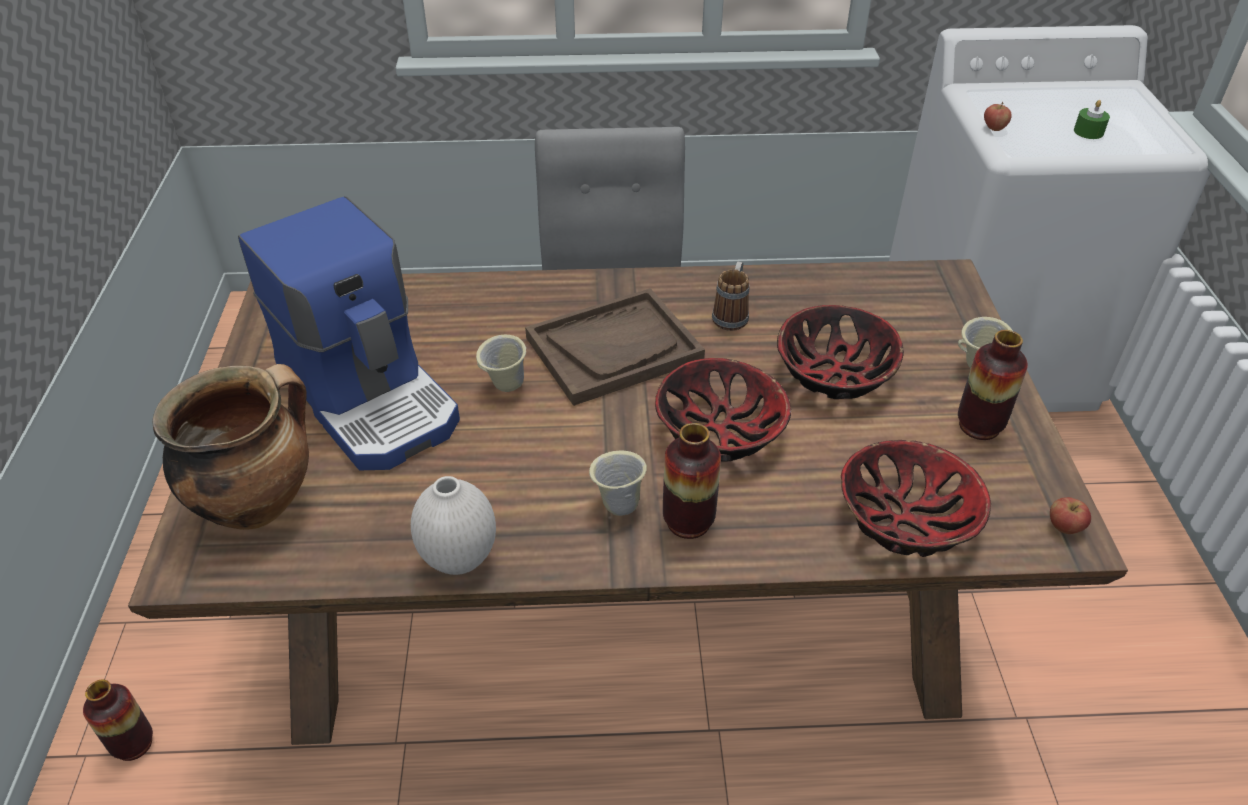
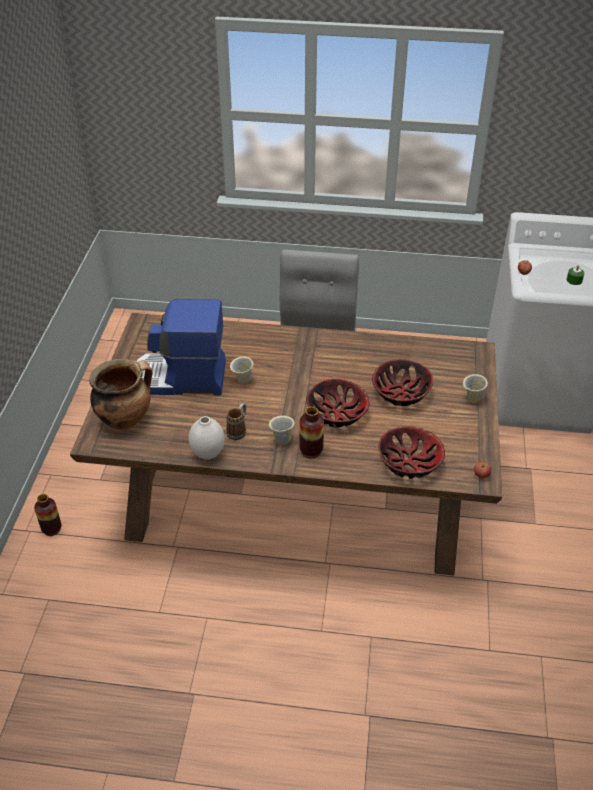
camera: 10 degrees right, 0 degrees up
(372, 397) = (181, 378): coffee machine -> coffee machine turned 120 degrees clockwise
(614, 348) = (298, 368): brown tray -> none
(731, 315) = (360, 358): mug -> mug (238, 430)
(979, 426) = (461, 426): vase -> none

